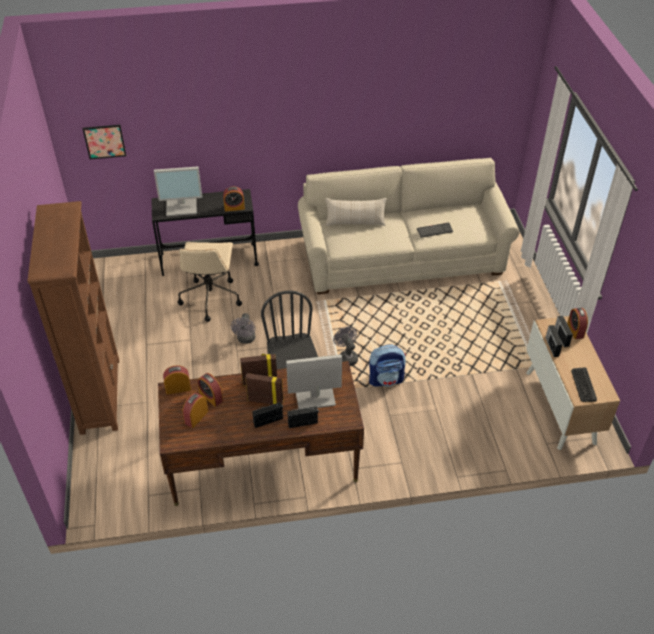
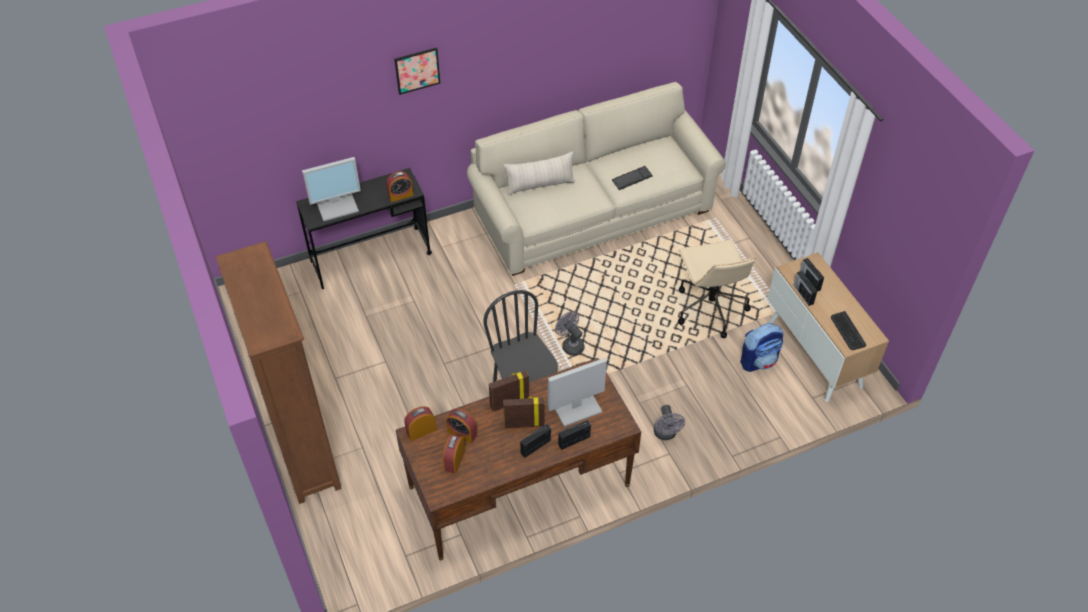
camera: 15 degrees left, 5 degrees up
(104, 141) = (237, 148): picture -> picture (417, 70)
(210, 298) = (389, 305): beige office chair -> beige office chair (709, 308)
(245, 339) = (449, 348): grey fan -> grey fan (666, 434)
(386, 379) = (622, 362): backpack -> backpack (759, 361)
(575, 330) = (821, 270): alarm clock -> none

